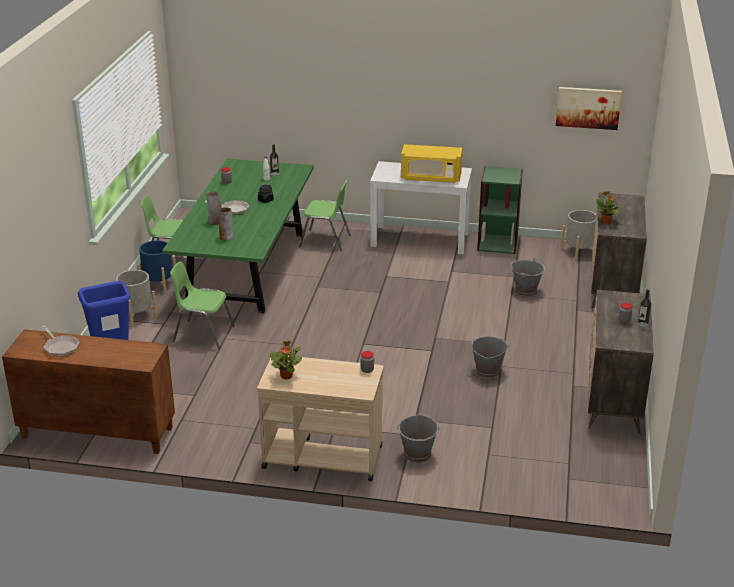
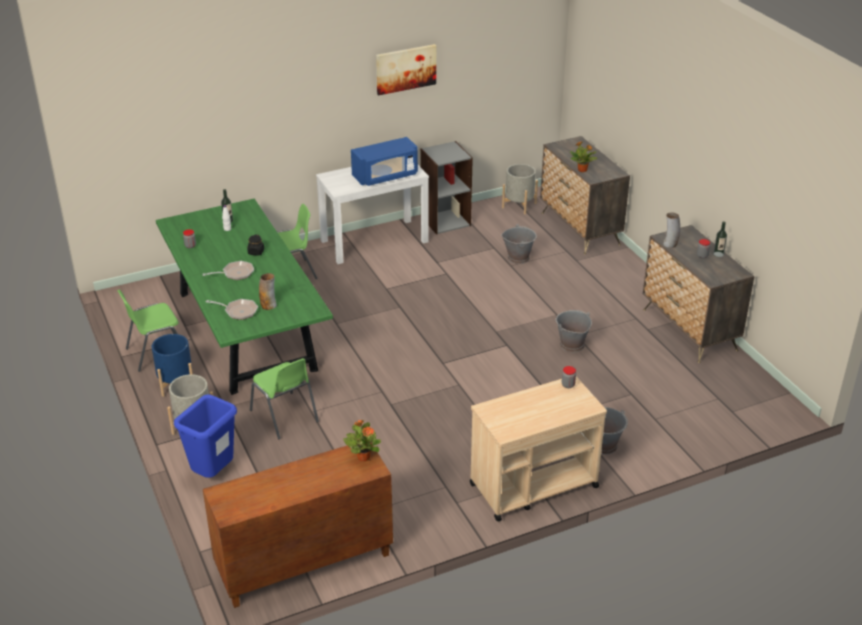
camera: 35 degrees left, 5 degrees up
(60, 347) = (268, 490): frying pan -> frying pan (238, 311)
(202, 334) = (285, 416): green chair -> green chair turned 105 degrees counterclockwise
(215, 222) = (235, 293): vase -> vase (670, 244)
(286, 376) = (510, 421): potted plant -> potted plant (363, 457)
(431, 178) = (385, 176): yellow microwave -> blue microwave
(497, 243) = (445, 221): green bookcase -> grey bookcase
(588, 107) = (508, 65): picture -> picture (405, 69)

